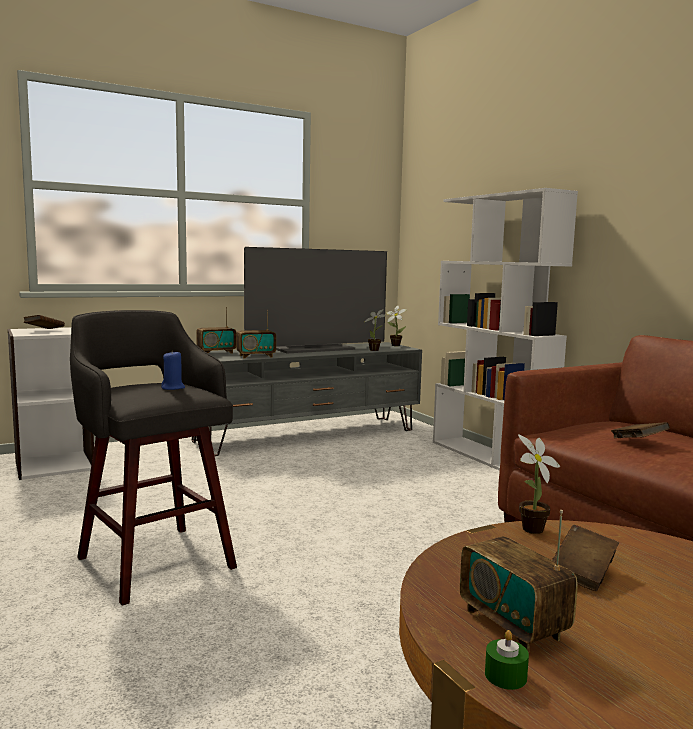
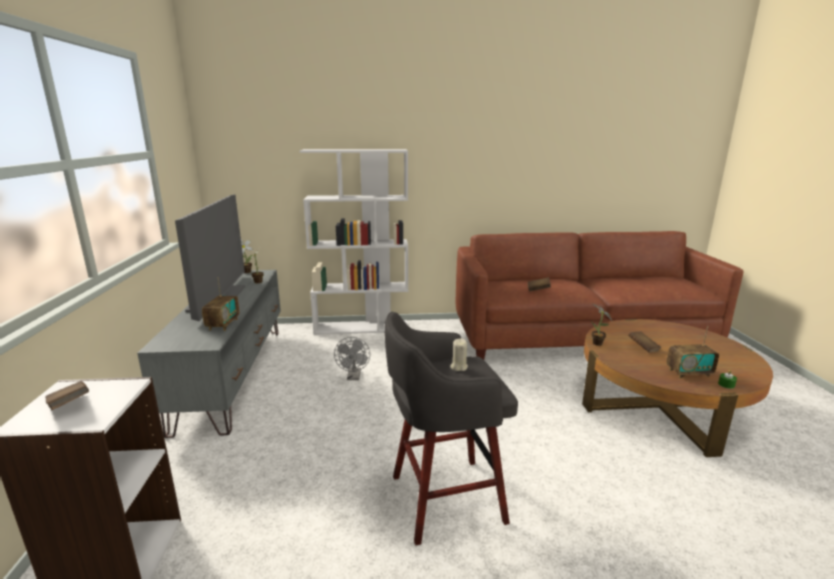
camera: 65 degrees left, 10 degrees up
(173, 388) = (458, 367): blue candle -> beige candle
(216, 353) = (172, 337): radio -> none
(361, 477) = (354, 377): none -> grey fan

